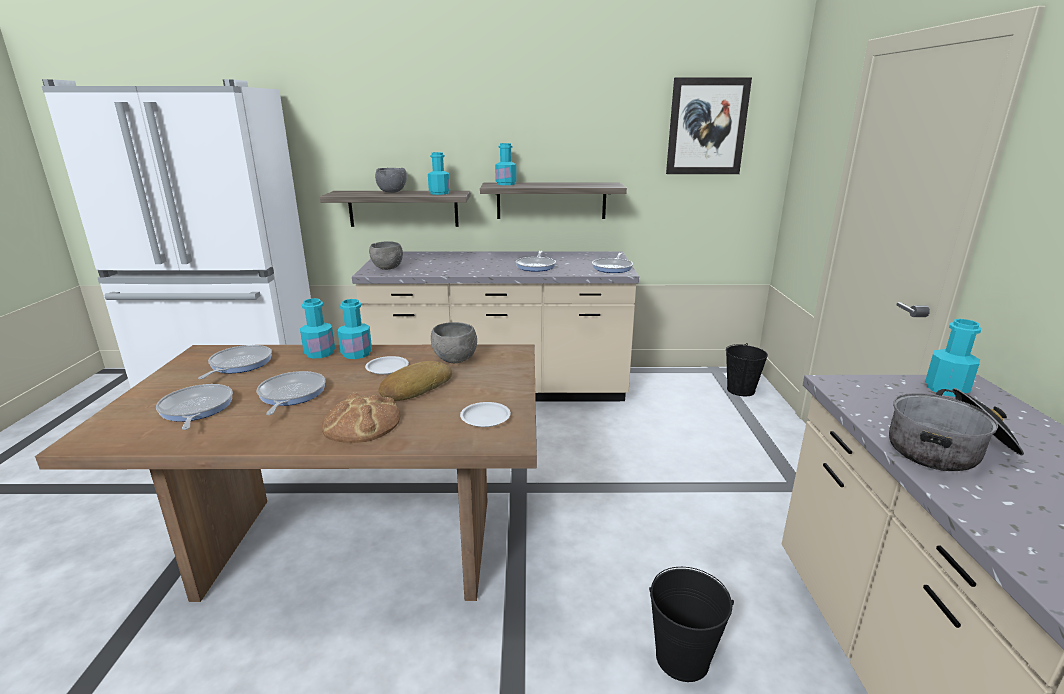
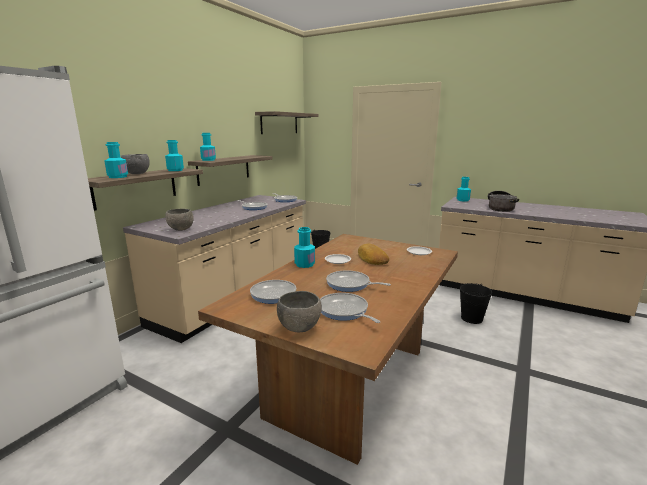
camera: 60 degrees left, 5 degrees down
(195, 409) = (344, 311): frying pan -> frying pan turned 45 degrees clockwise
(319, 353) = (289, 272): turquoise bottle -> turquoise bottle (118, 177)
(361, 423) = (405, 273): bread -> none
(455, 360) = (345, 247): grey bowl -> grey bowl (300, 328)
(707, 127) = (279, 123): picture -> shelf

